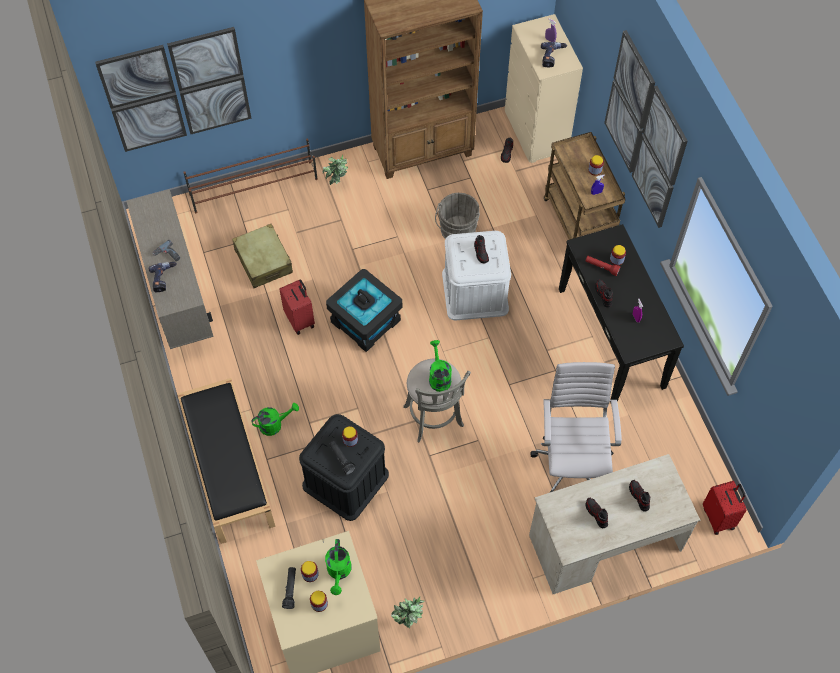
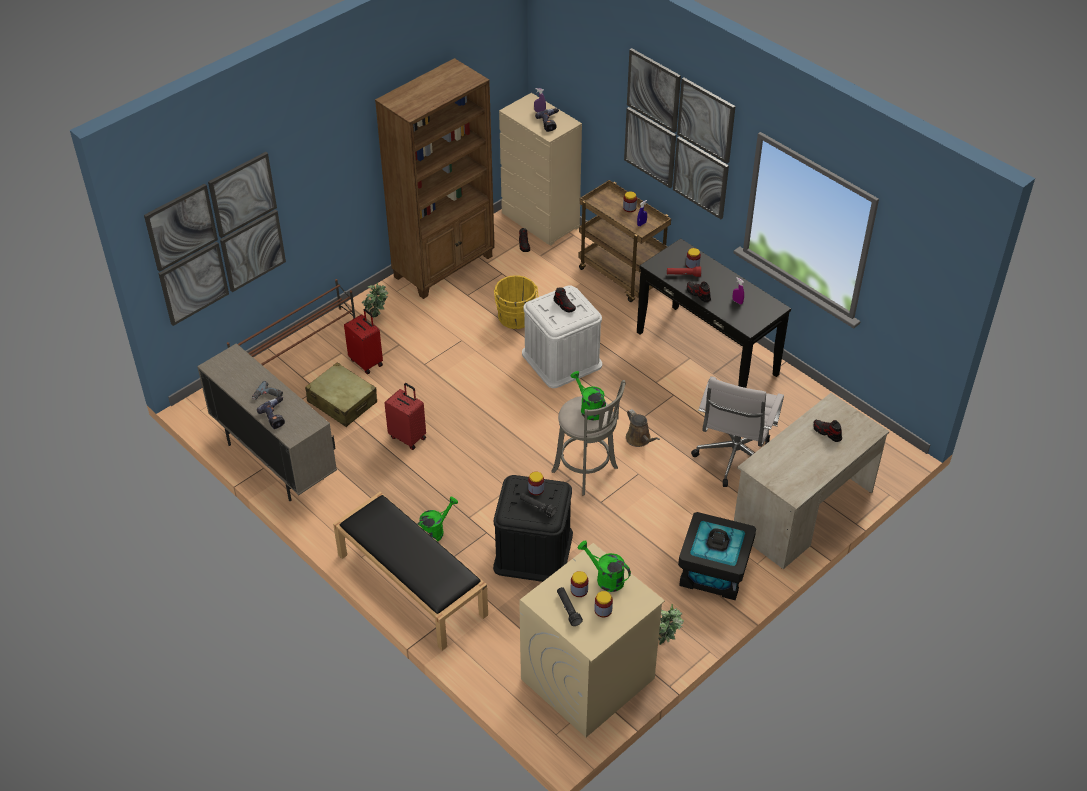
camera: 25 degrees left, 15 degrees down
(339, 572) = (605, 578): green watering can -> green watering can turned 150 degrees clockwise
(365, 321) = (472, 417): black storage box -> black storage box (713, 571)
(457, 232) = (516, 319): grey bucket -> yellow bucket
(499, 405) = (639, 439): none -> brown watering can
(572, 462) = (733, 460): white office chair -> white office chair turned 135 degrees counterclockwise
(596, 514) = (799, 459): shoe -> none
(719, 517) = (887, 455): red suitcase -> red suitcase (367, 362)

